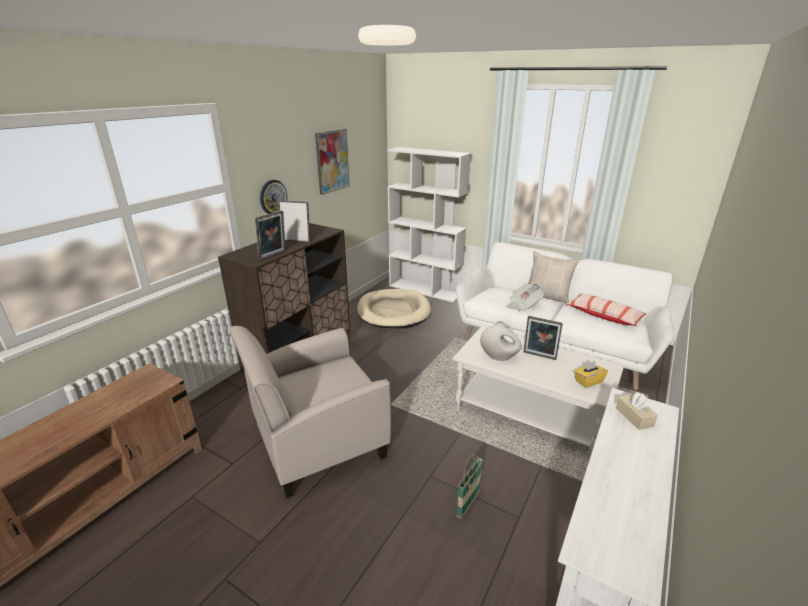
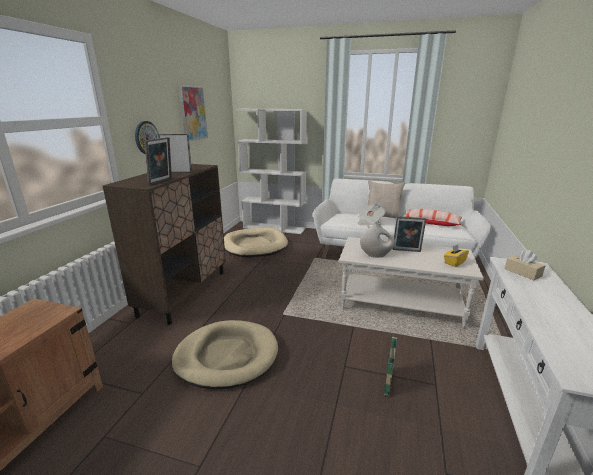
camera: 15 degrees left, 5 degrees down
(317, 442) = (226, 356): beige armchair -> beige dog bed

